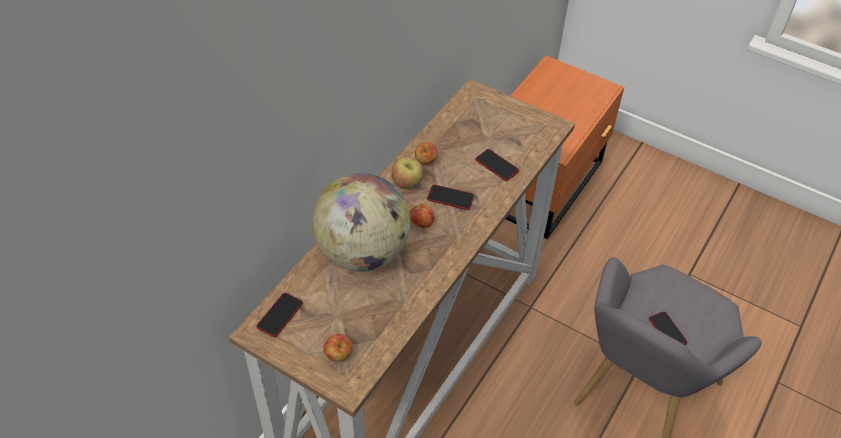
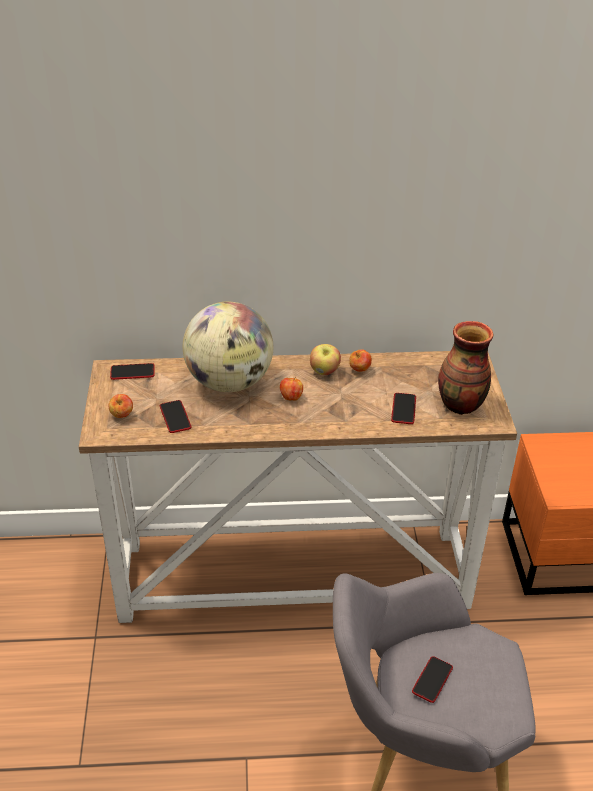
camera: 55 degrees right, 10 degrees down
(450, 198) = (336, 400): phone -> phone (175, 417)
(520, 132) = (460, 405): none -> vase

